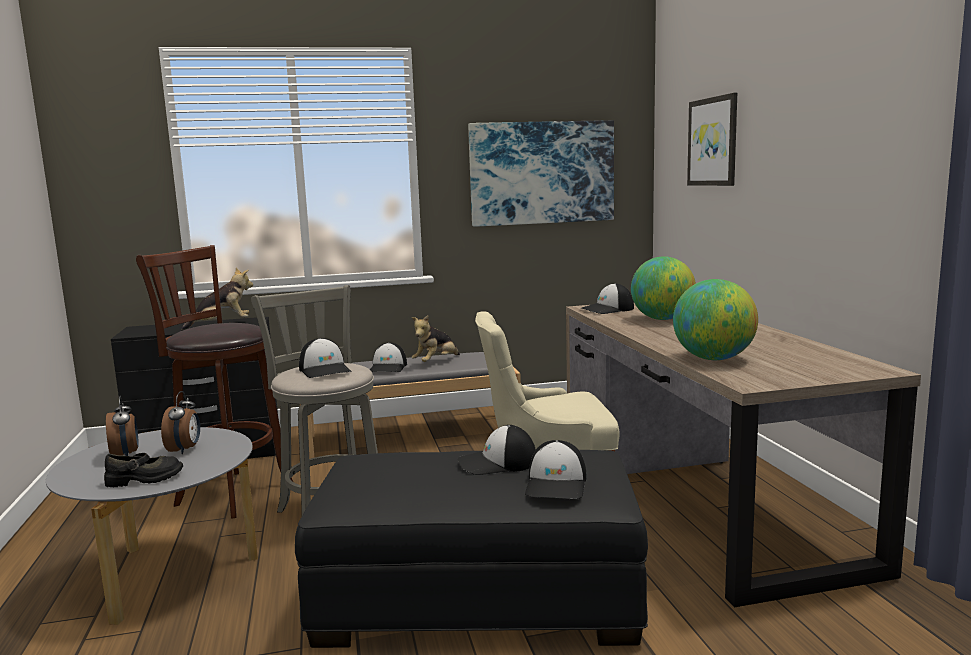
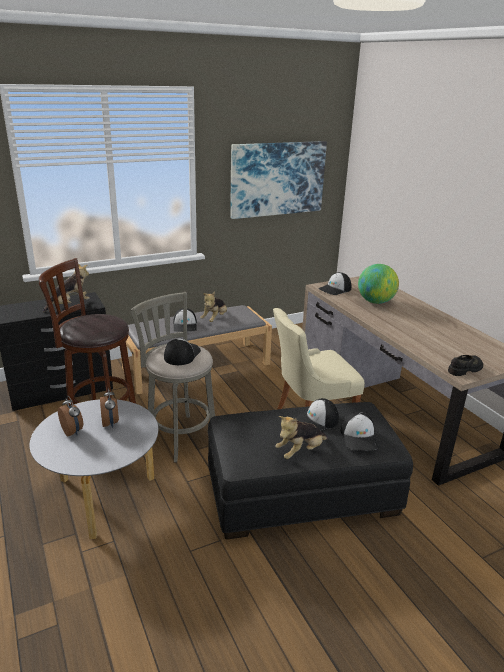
camera: 15 degrees left, 15 degrees up
(144, 479) = (106, 454): black shoe -> black shoe (465, 369)
(325, 370) = (181, 354): cap -> cap turned 120 degrees counterclockwise
(442, 495) = (300, 451): none -> plush toy
(713, 142) = (401, 173): picture -> none
(713, 359) = (429, 349): globe -> none

